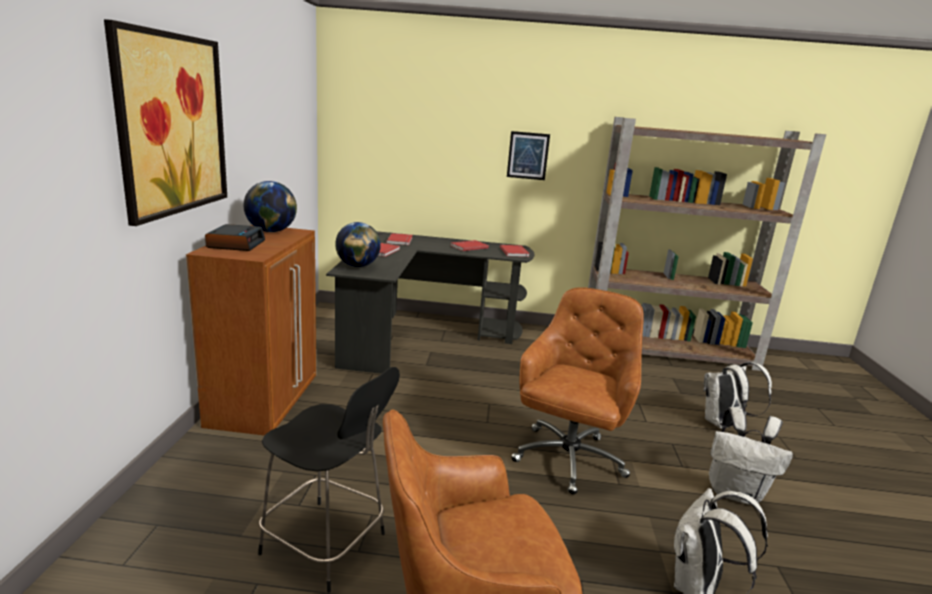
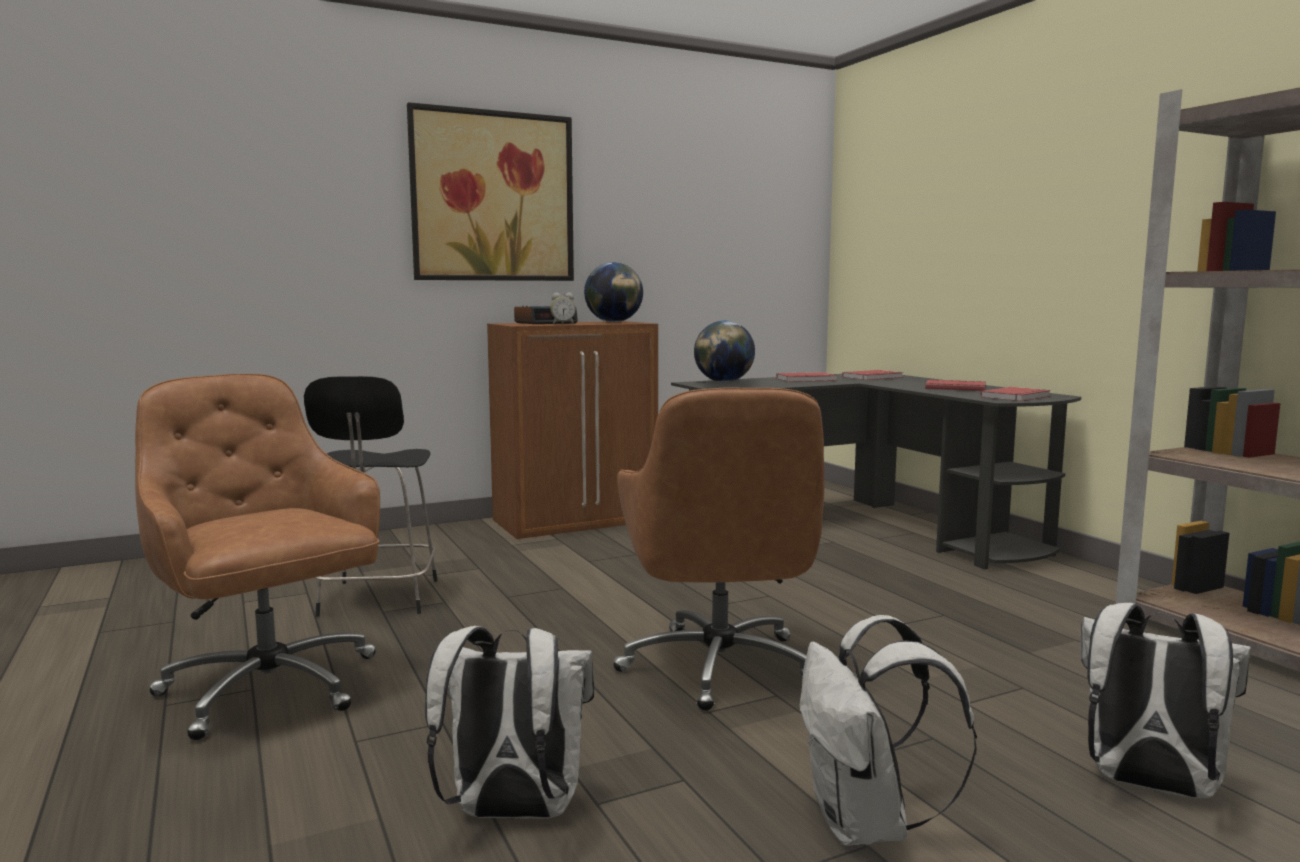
camera: 60 degrees right, 10 degrees down
(271, 246) = (563, 324): none -> alarm clock
(528, 155) = (1085, 222): picture -> none
(569, 459) = (717, 666): brown office chair -> brown office chair turned 90 degrees clockwise

